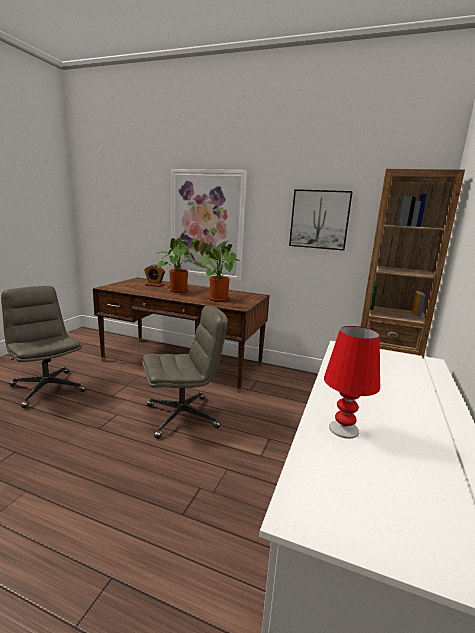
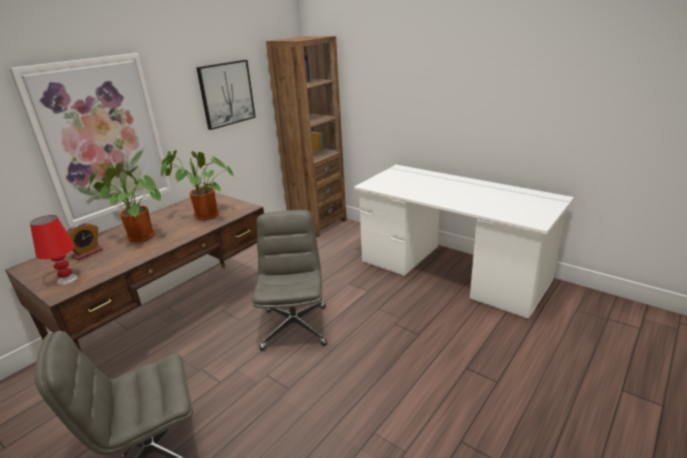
camera: 70 degrees left, 10 degrees up
(343, 429) = (476, 204): red table lamp -> red table lamp (67, 280)

